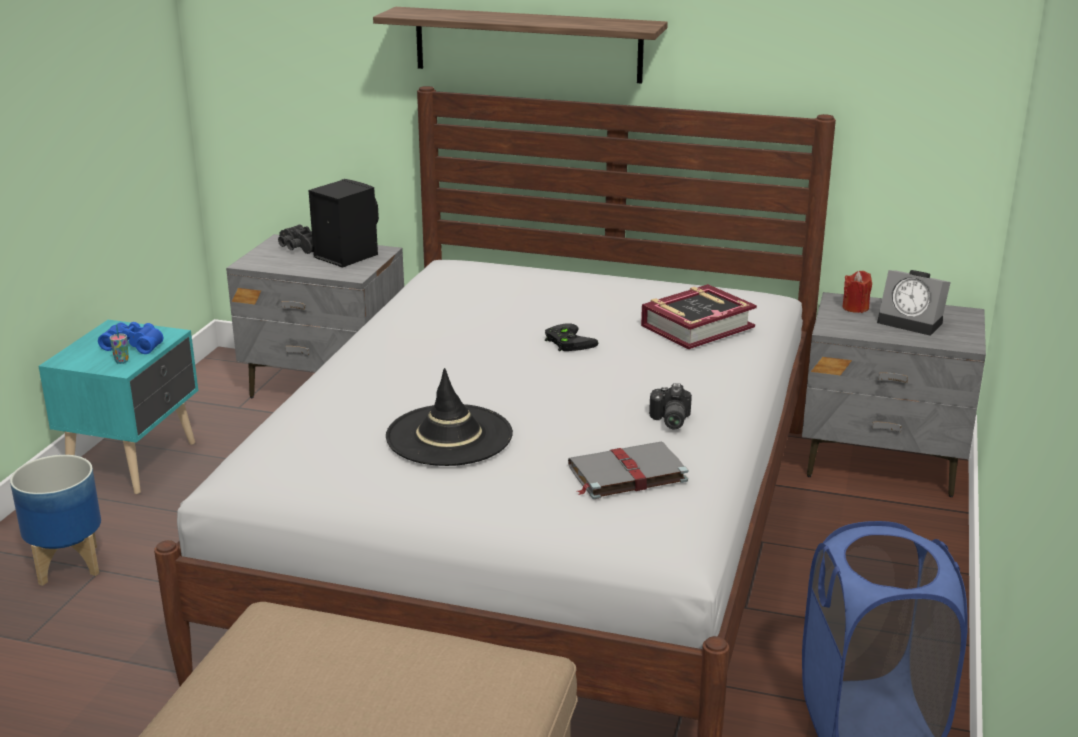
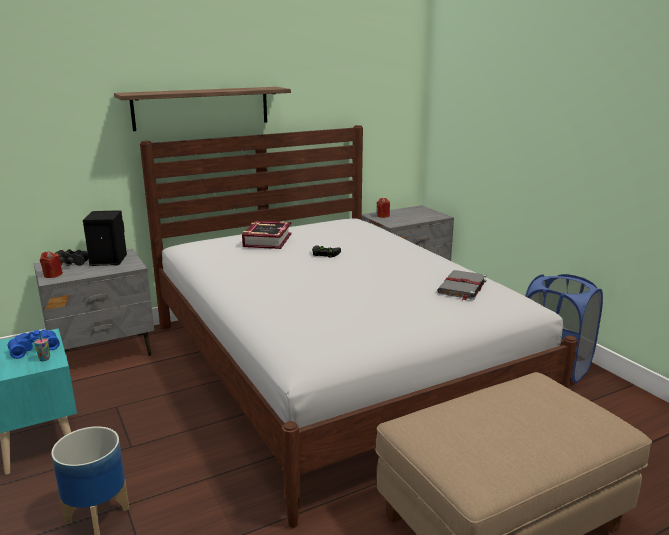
camera: 45 degrees left, 5 degrees down
(261, 257) = (52, 275): none -> red candle
(449, 436) = (367, 302): black hat -> none
(669, 420) = (430, 265): camera -> none
(697, 326) = (359, 233): book -> book (267, 240)
(913, 322) = (411, 215): alarm clock -> none

